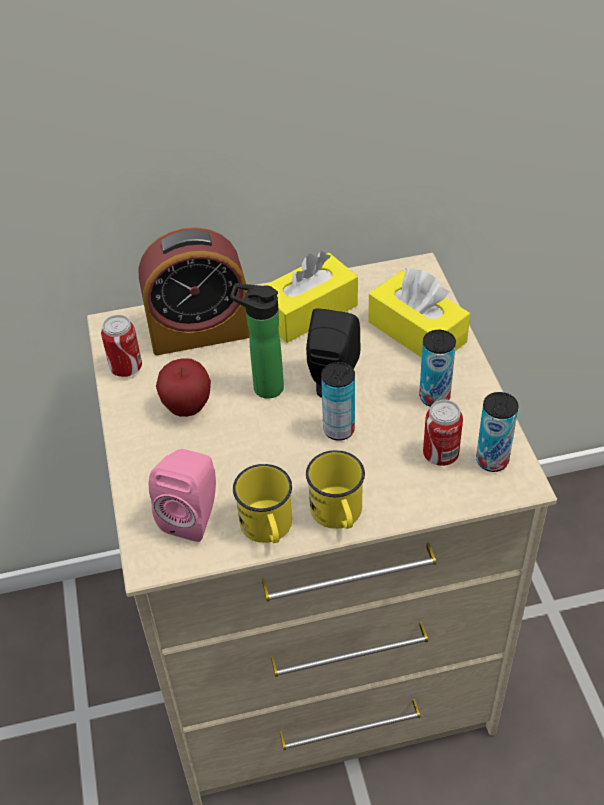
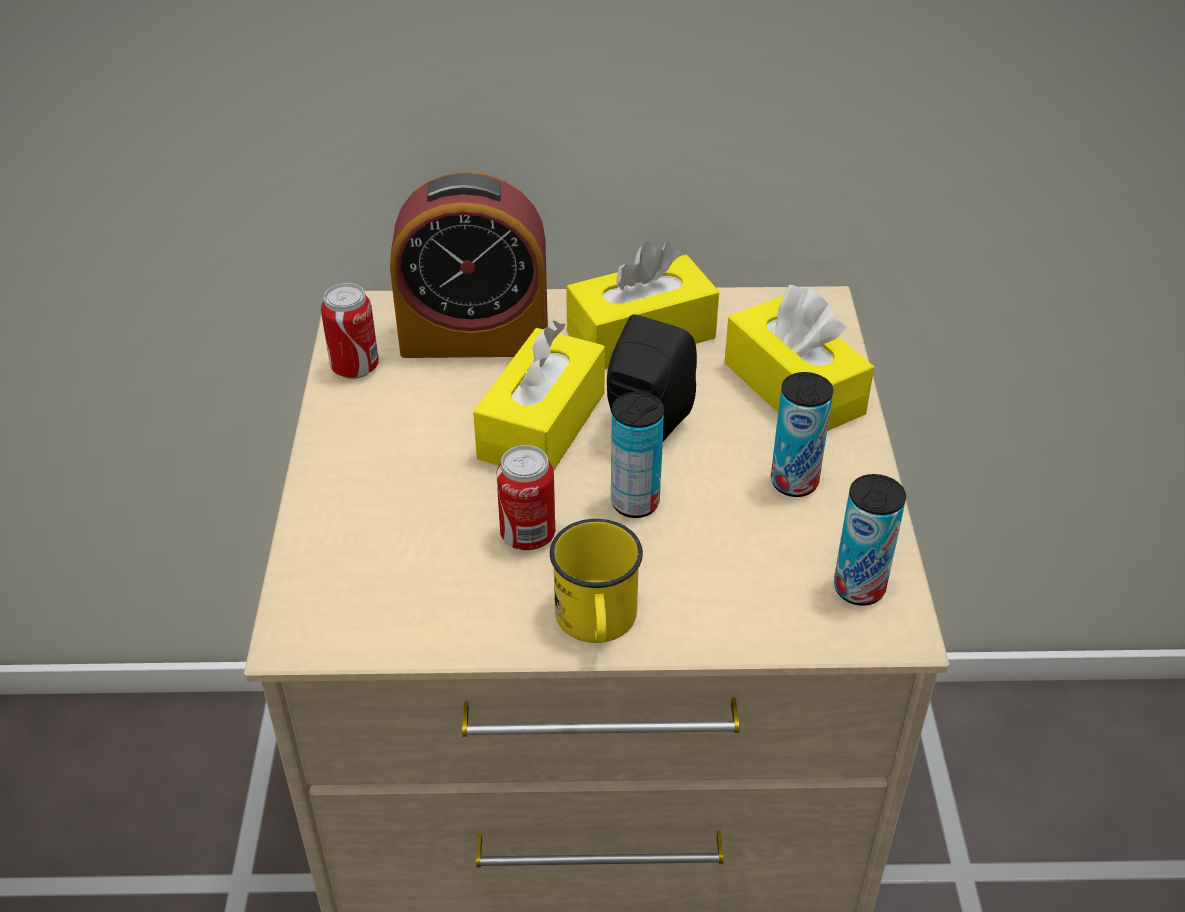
camera: 10 degrees right, 5 degrees down
(187, 408) = (422, 434): apple -> none
(193, 515) = (379, 583): pink speaker -> none
(263, 387) = (542, 425): bottle -> yellow tissue box
(268, 529) = (484, 624): yellow mug -> none
(440, 455) = (780, 566): can -> can (528, 536)

